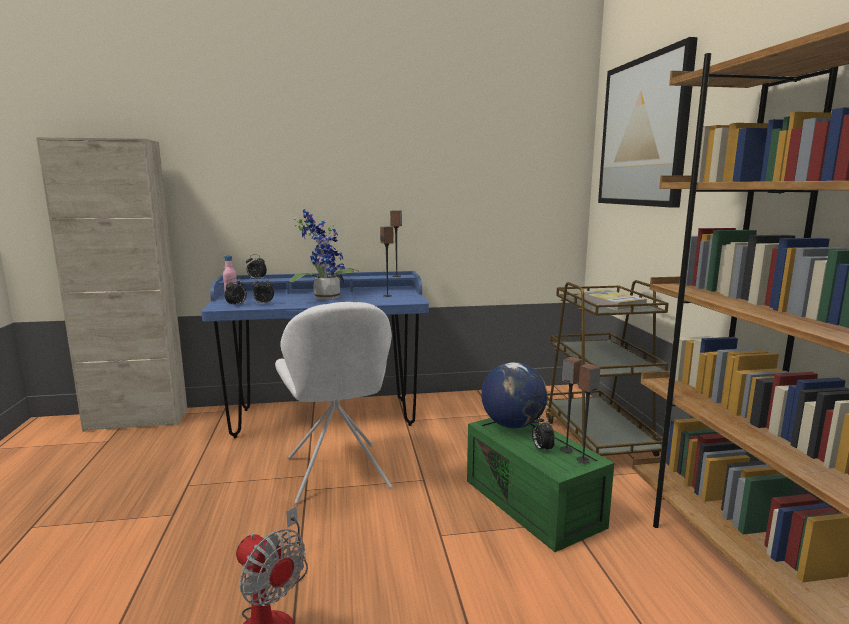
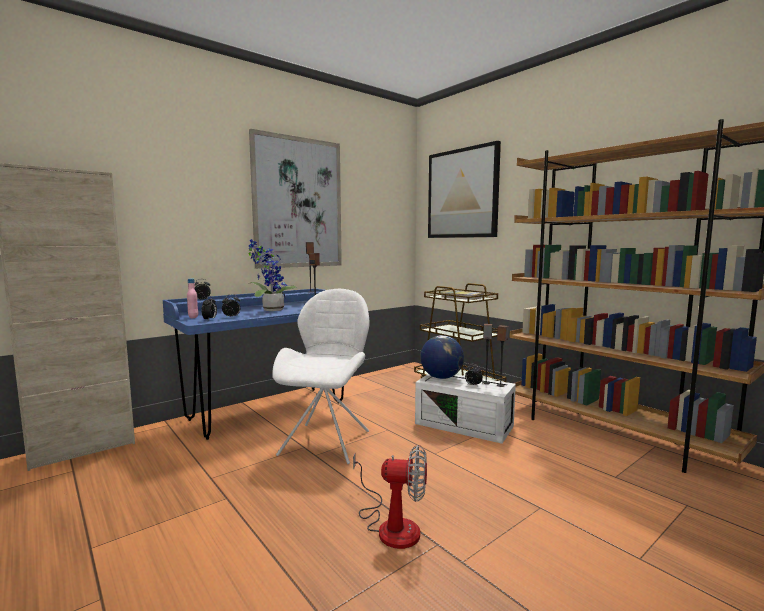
camera: 30 degrees left, 5 degrees down
(338, 475) = (327, 441): white chair -> white chair turned 120 degrees counterclockwise
(391, 158) = (298, 203): none -> picture
(535, 503) = (465, 424): green storage box -> white storage box

